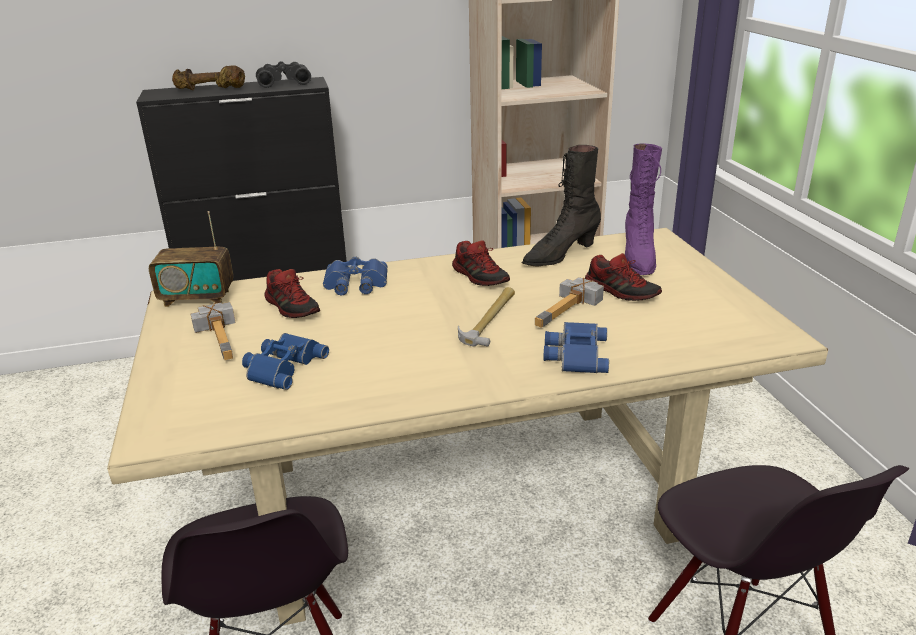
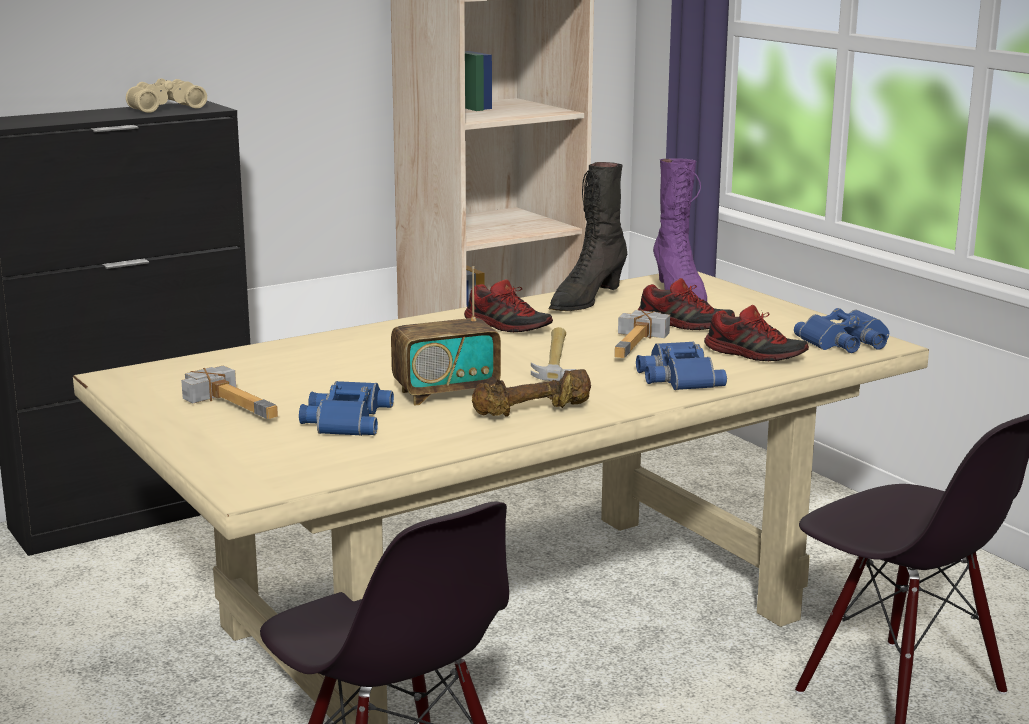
camera: 20 degrees left, 10 degrees down
(197, 298) = (153, 375): radio -> radio (446, 393)
(209, 90) = (67, 117): brown dumbbell -> brown dumbbell (533, 412)
(283, 83) = (164, 107): black binoculars -> beige binoculars
(293, 307) = (297, 371): shoe -> shoe (755, 354)
(355, 284) = (354, 345): blue binoculars -> blue binoculars (846, 342)

